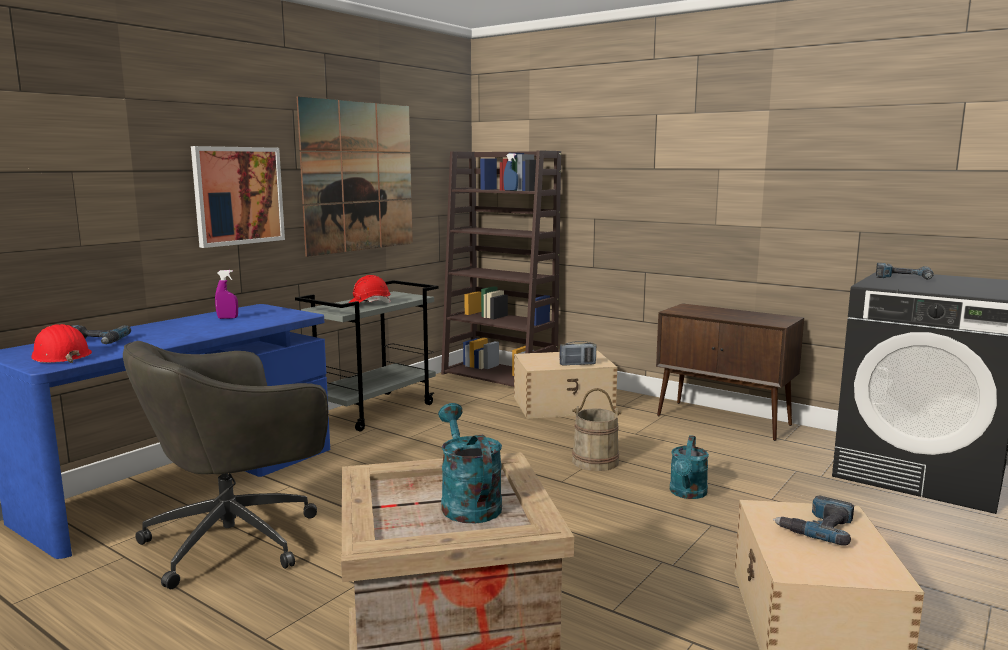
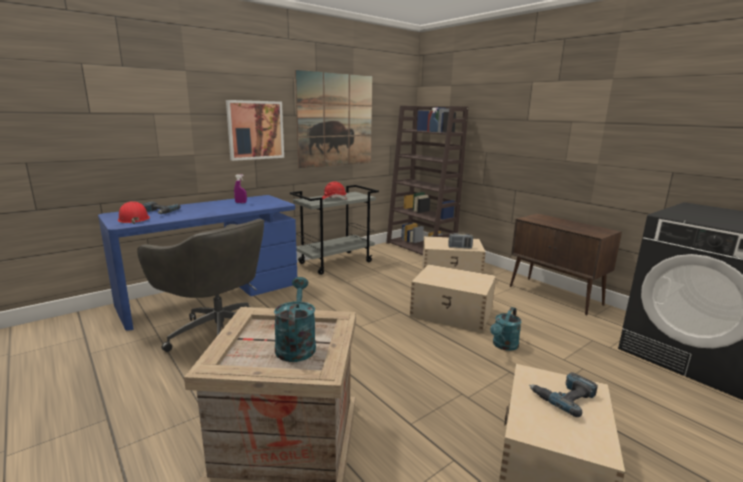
camera: 15 degrees right, 5 degrees up
(237, 539) = (218, 333): grey office chair -> grey office chair turned 120 degrees counterclockwise
(595, 461) = (452, 313): beige bucket -> beige storage box
(904, 278) = (699, 211): power drill -> none

